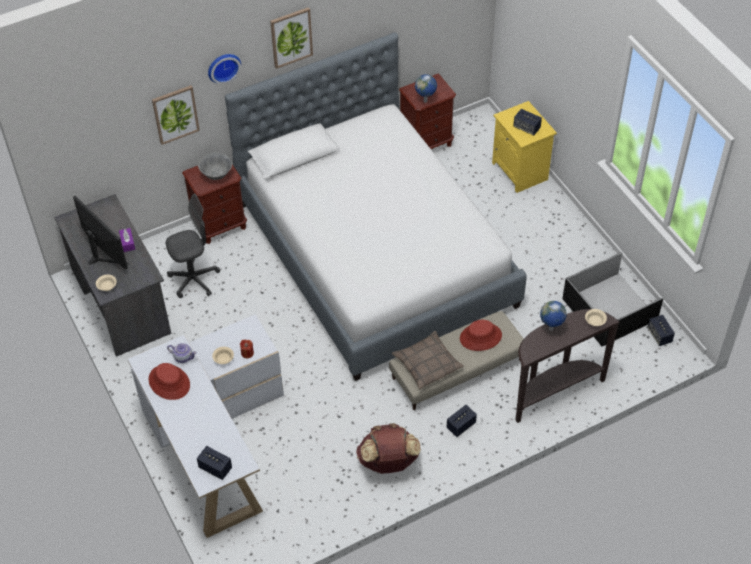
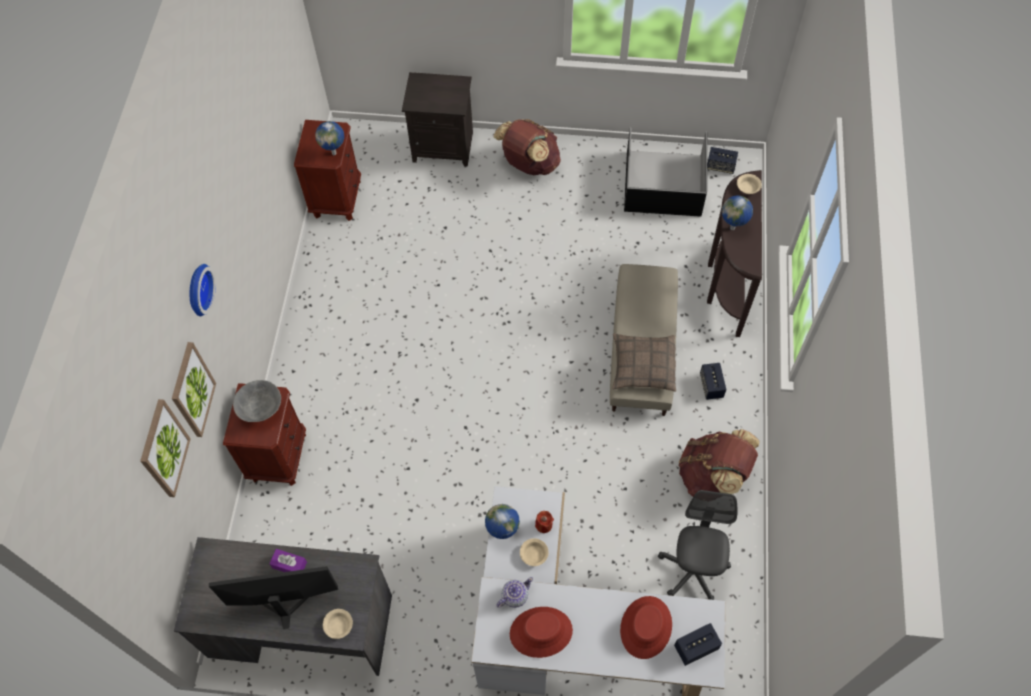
camera: 55 degrees left, 10 degrees up
(194, 280) = (334, 528): grey office chair -> grey office chair (692, 570)
(226, 335) = (502, 533): none -> globe
(291, 37) = (221, 193): picture -> picture (163, 449)
(375, 253) = (443, 330): bed -> none
(480, 337) = (643, 301): red hat -> red hat (646, 627)
(521, 171) = (444, 146): yellow nightstand -> black nightstand
(526, 128) = (444, 95): speaker -> none
(551, 224) = (529, 164): none -> brown backpack

